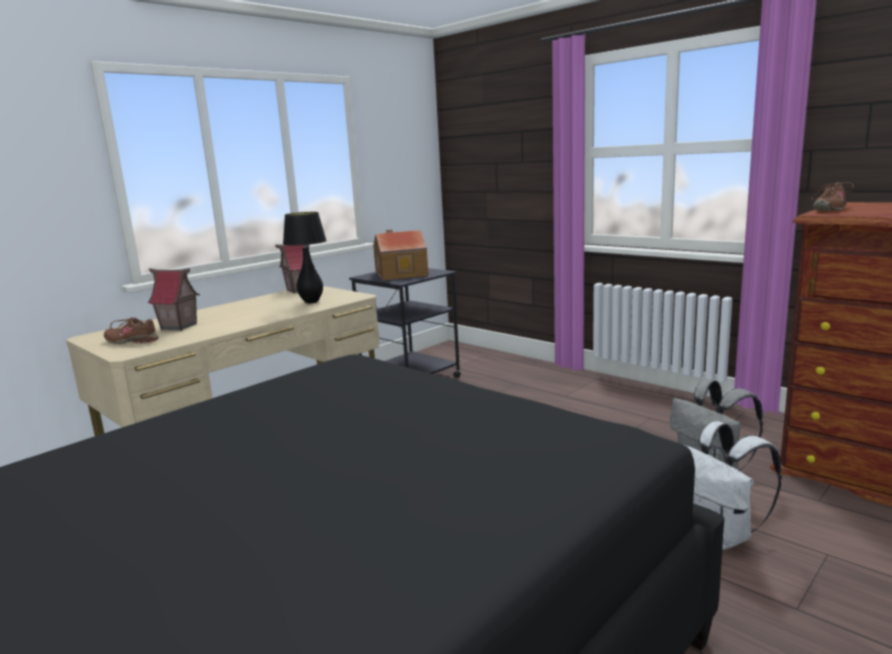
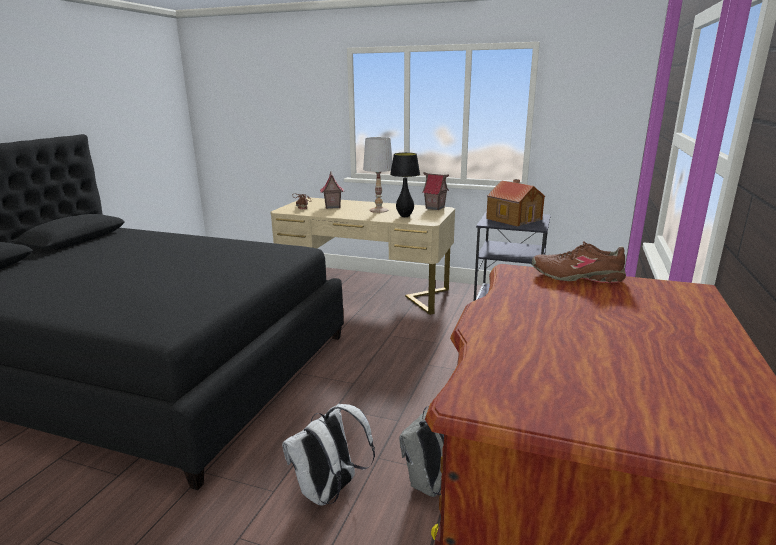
camera: 65 degrees right, 5 degrees up
(256, 309) = (378, 210): none -> white table lamp

